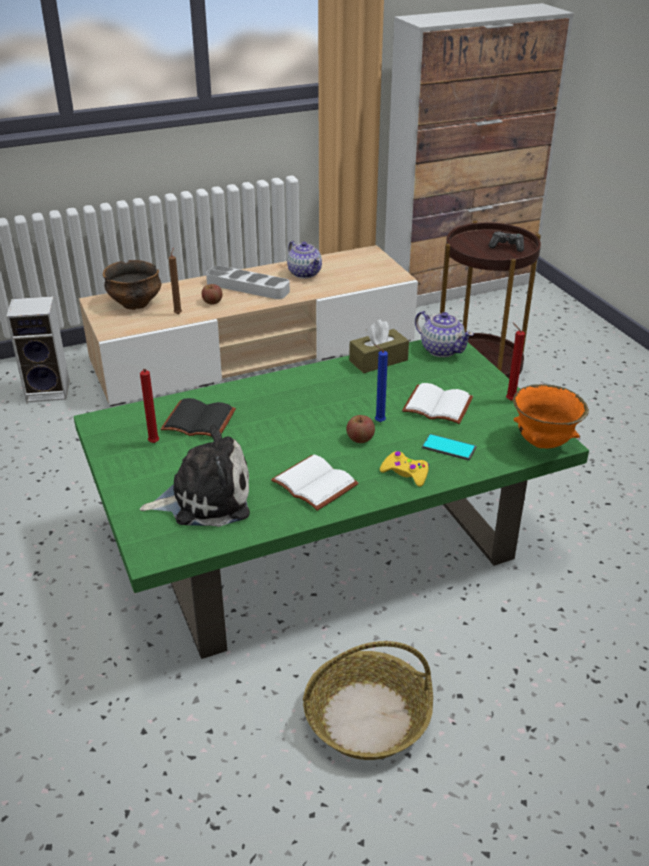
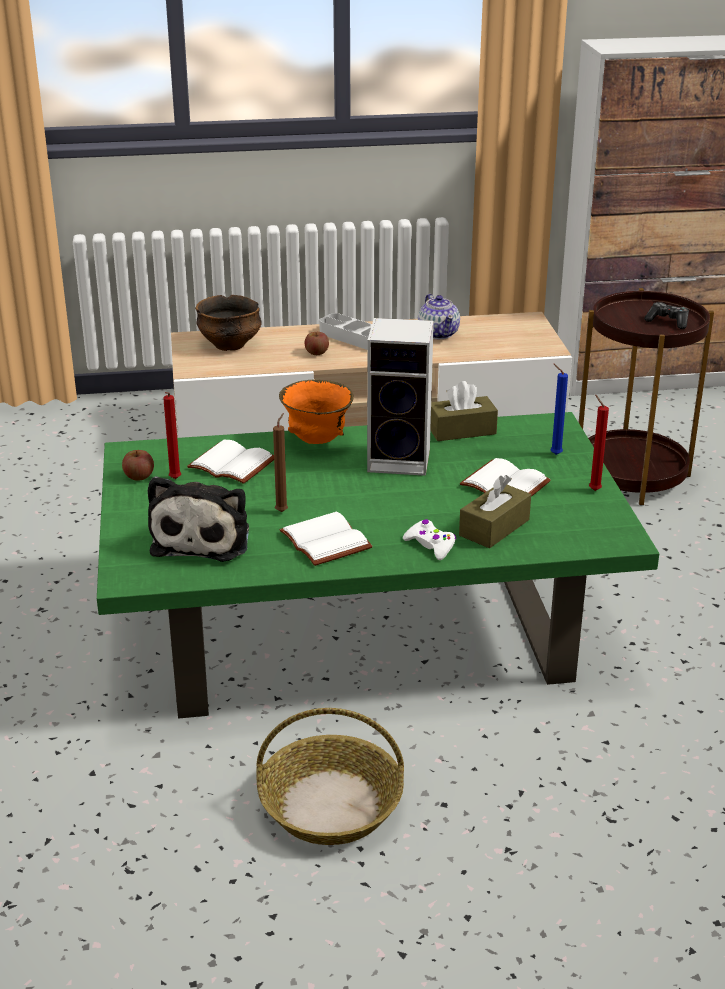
camera: 15 degrees right, 5 degrees down
(50, 390) = (122, 432): speaker -> speaker (402, 460)
(178, 313) = (273, 360): brown candle -> brown candle (282, 511)
(200, 420) = (234, 464): black book -> white book
(205, 498) = (203, 538): plush toy -> plush toy turned 90 degrees clockwise
(360, 439) = (398, 505): apple -> apple (139, 476)
(378, 421) = (427, 491): blue candle -> blue candle (554, 454)
(405, 473) = (430, 545): yellow game controller -> white game controller
(441, 349) = (542, 428): teapot -> none
(449, 448) = (494, 528): phone -> brown tissue box
(543, 443) = (607, 539): orange bowl -> orange bowl (316, 441)

